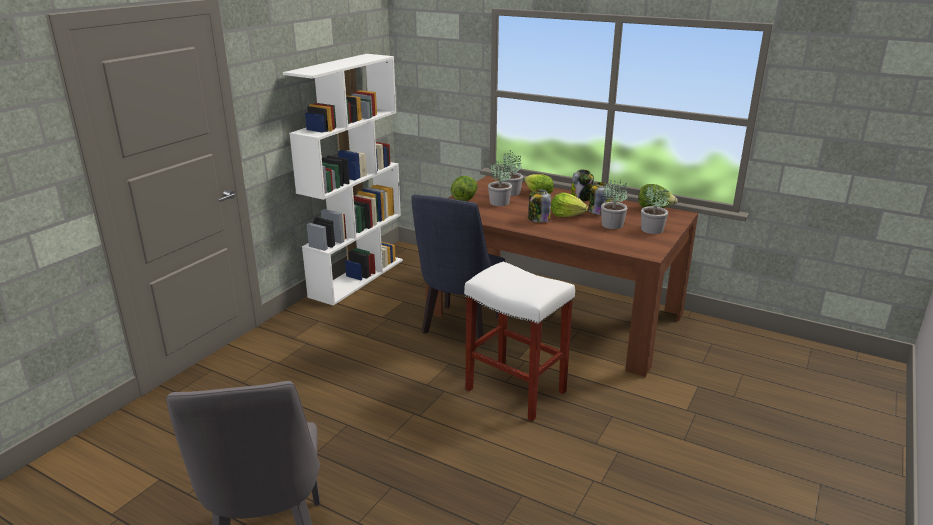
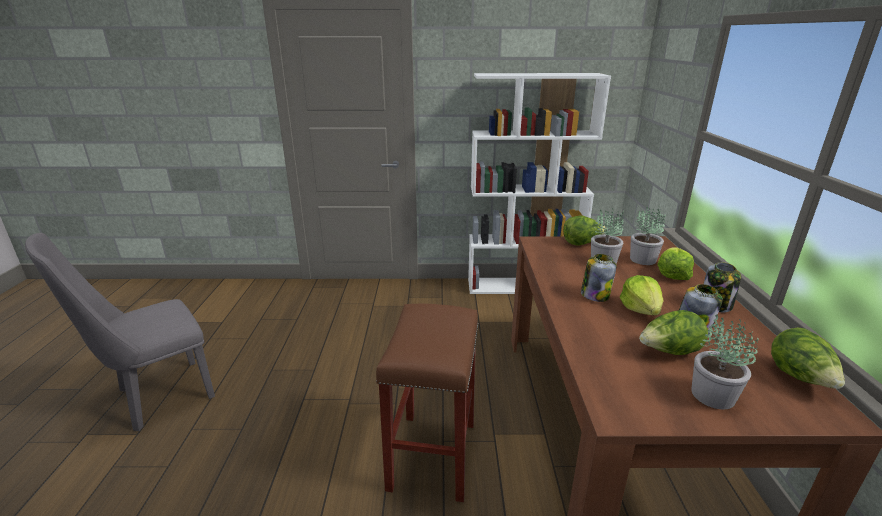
camera: 60 degrees right, 0 degrees up
(459, 328) = (507, 370): blue chair -> none
(517, 391) = (433, 456): white stool -> brown stool
(612, 225) = (669, 352): potted plant -> lettuce

